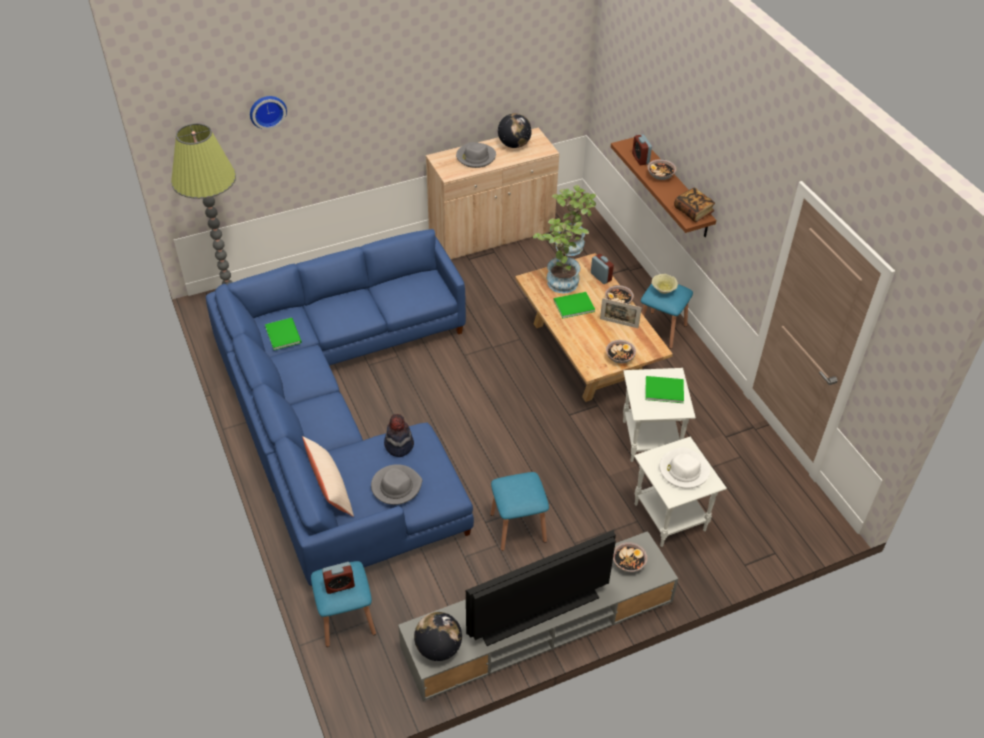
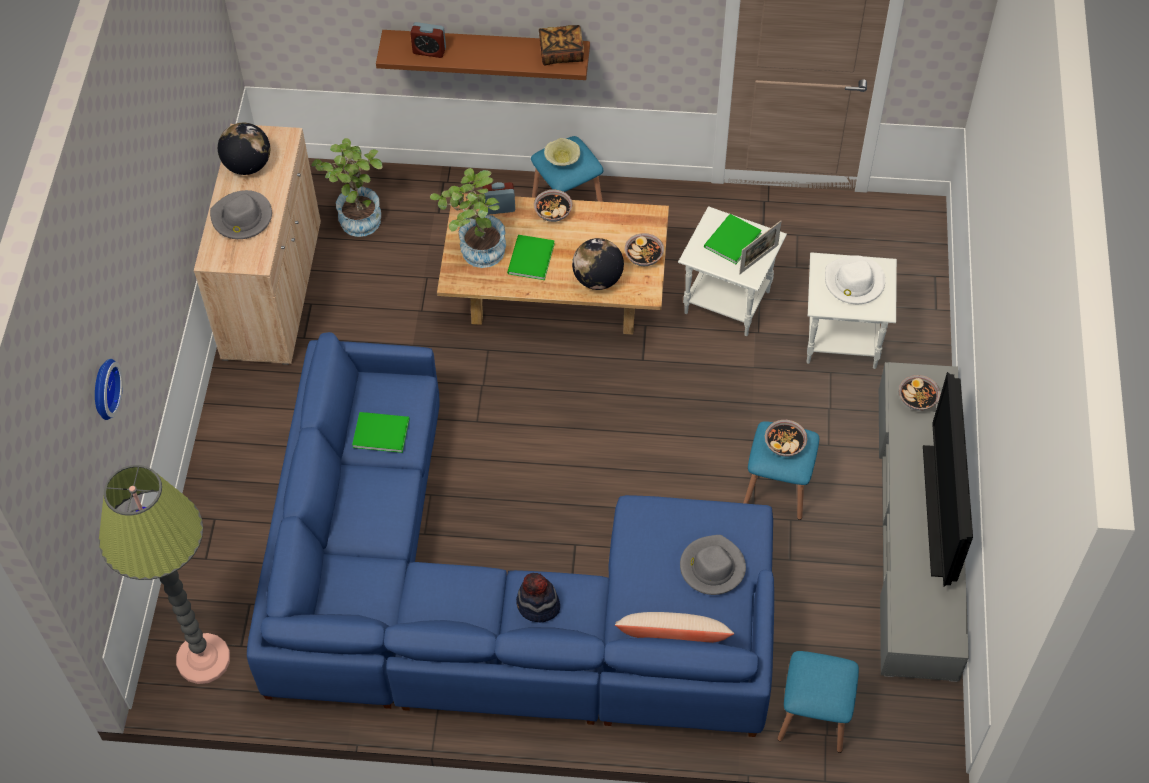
camera: 60 degrees left, 10 degrees up
(284, 334) = (370, 593): green book -> green book (379, 432)
(339, 585) = (825, 683): alarm clock -> none
(398, 445) = (648, 538): hat -> hat (538, 605)
(438, 648) = (937, 624): globe -> globe (597, 279)
(619, 323) = (589, 230): picture frame -> picture frame (758, 259)
(660, 175) = (475, 48): bowl -> bowl (784, 445)

